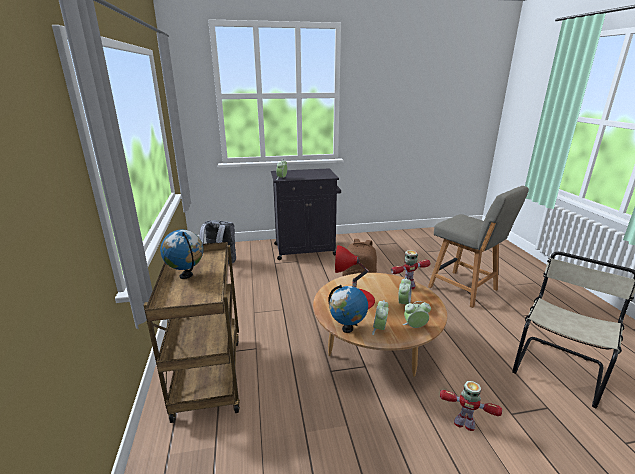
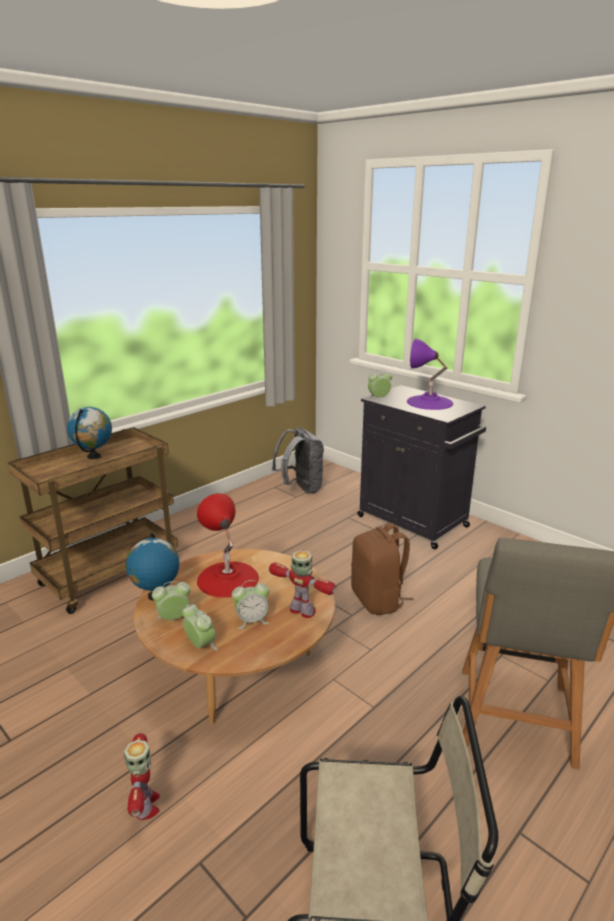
camera: 55 degrees right, 0 degrees up
(307, 173) = (429, 402): none -> purple table lamp

